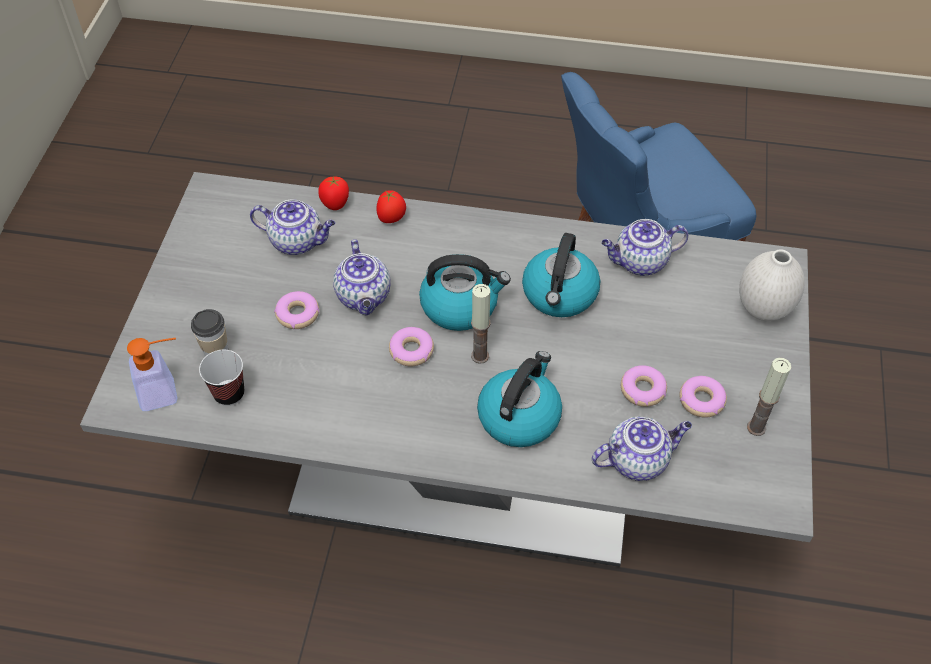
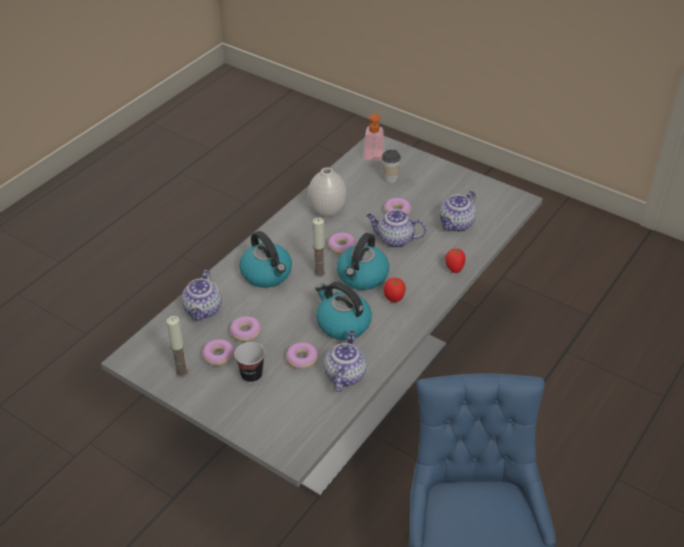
camera: 115 degrees right, 10 degrees down
(229, 393) = (358, 177): cup -> cup (251, 375)
(335, 205) = (480, 248): tomato -> tomato (394, 299)
(644, 311) = (302, 359): none -> donut
(763, 311) = (261, 422): white vase -> white vase (326, 211)

